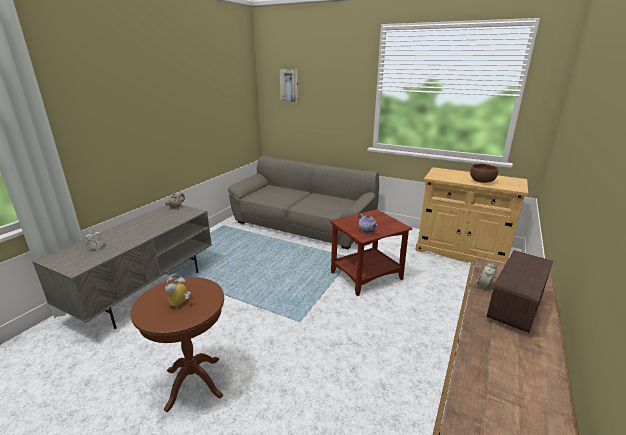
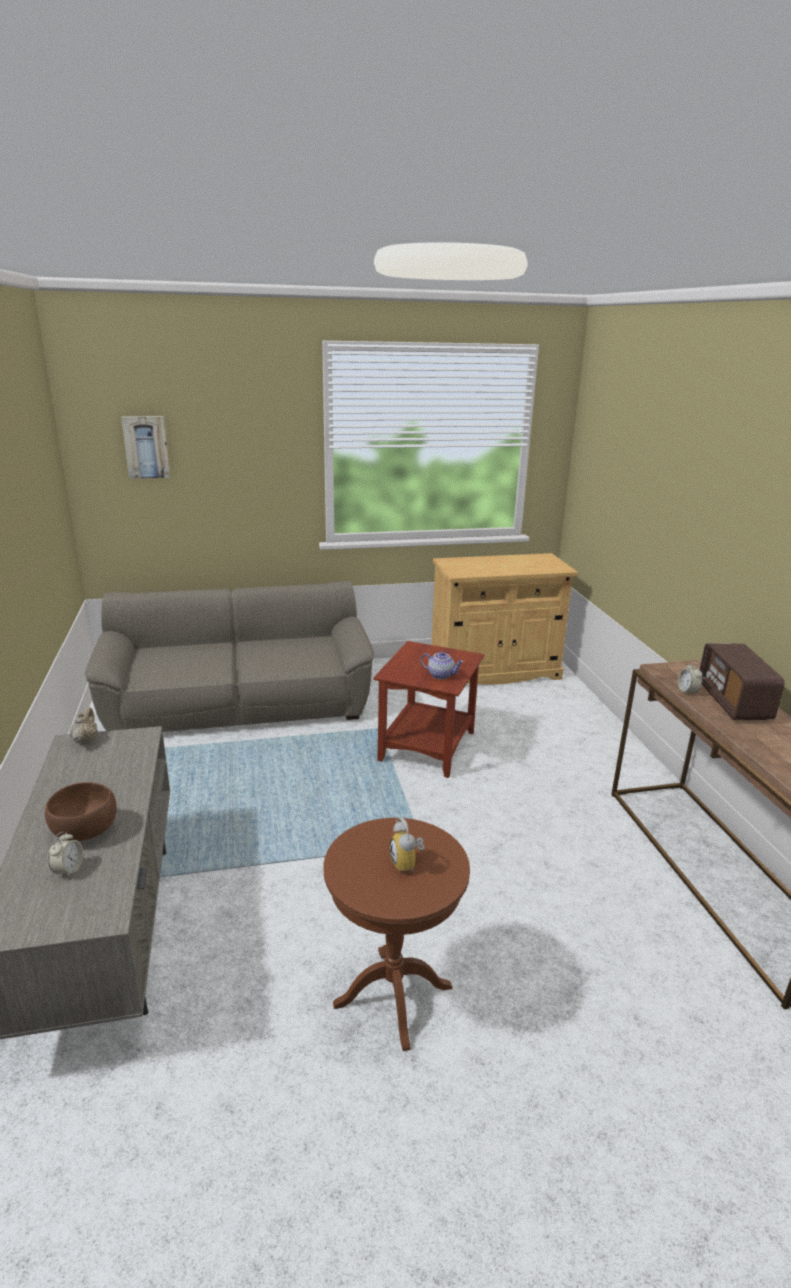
camera: 40 degrees left, 0 degrees up
(482, 181) = (517, 567): brown bowl -> brown bowl (86, 831)

